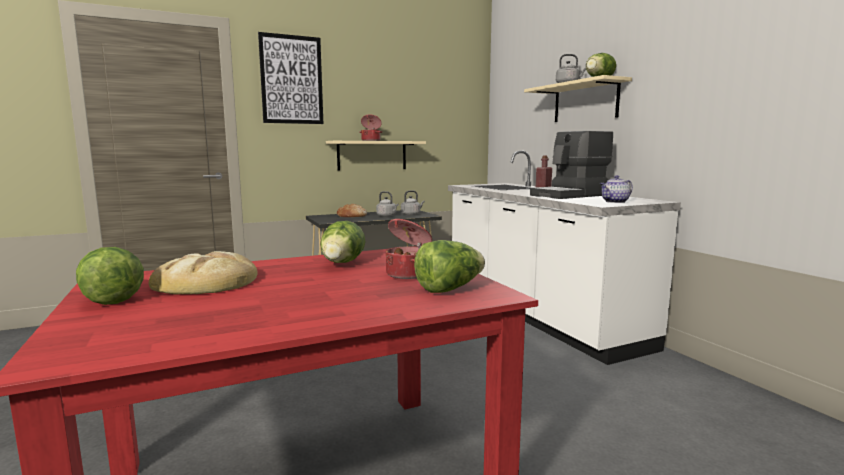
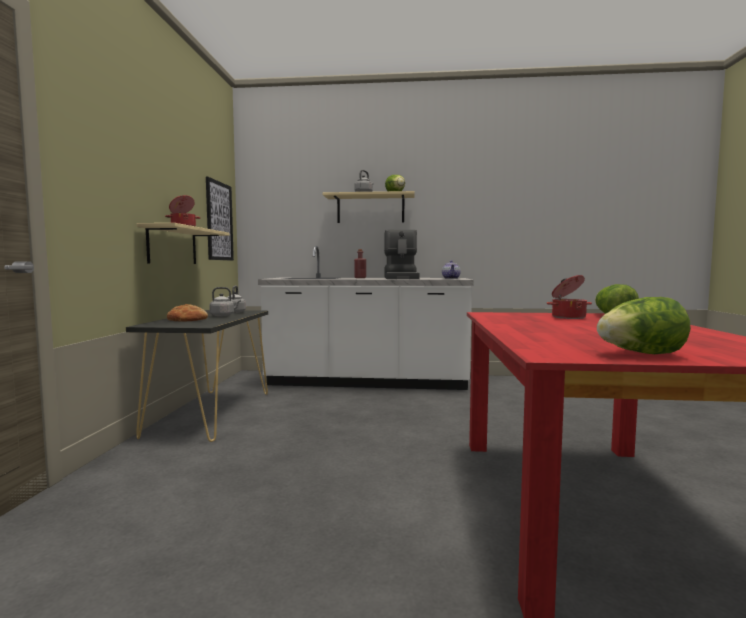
camera: 60 degrees left, 5 degrees down
(207, 282) = (579, 338): bread -> none
(291, 80) = (102, 130): picture -> picture (219, 221)
(341, 263) = (524, 321): lettuce -> none

